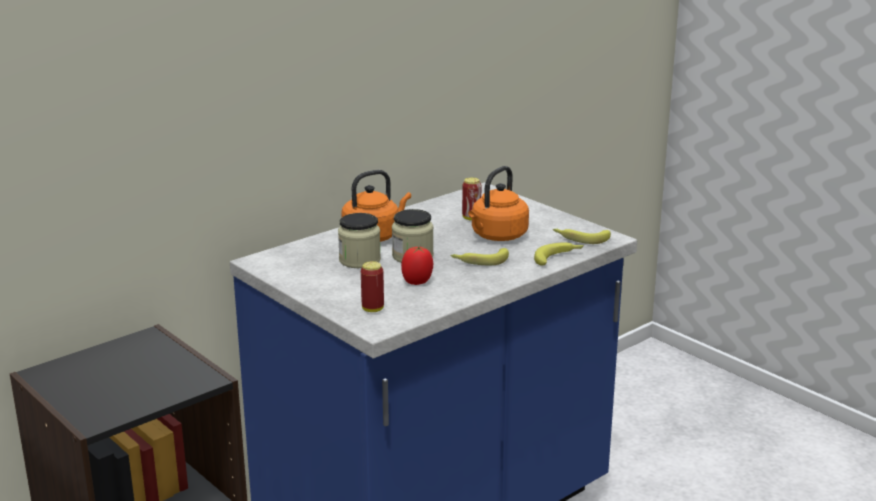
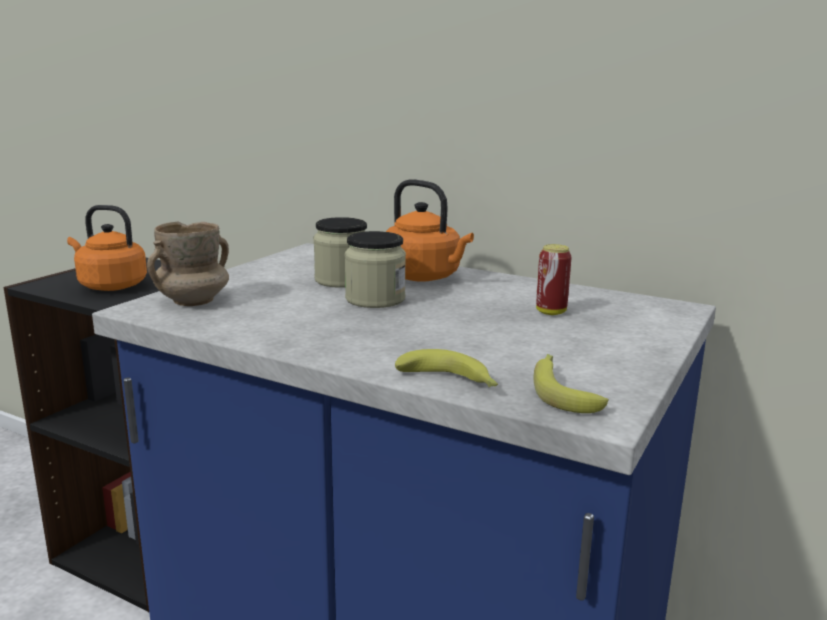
camera: 70 degrees right, 5 degrees down
(372, 309) = (193, 301): can -> beige mug
(417, 282) = (290, 310): tomato -> none
(479, 261) = (389, 333): banana -> none
(497, 236) = (498, 333): orange kettle -> orange kettle (110, 286)

